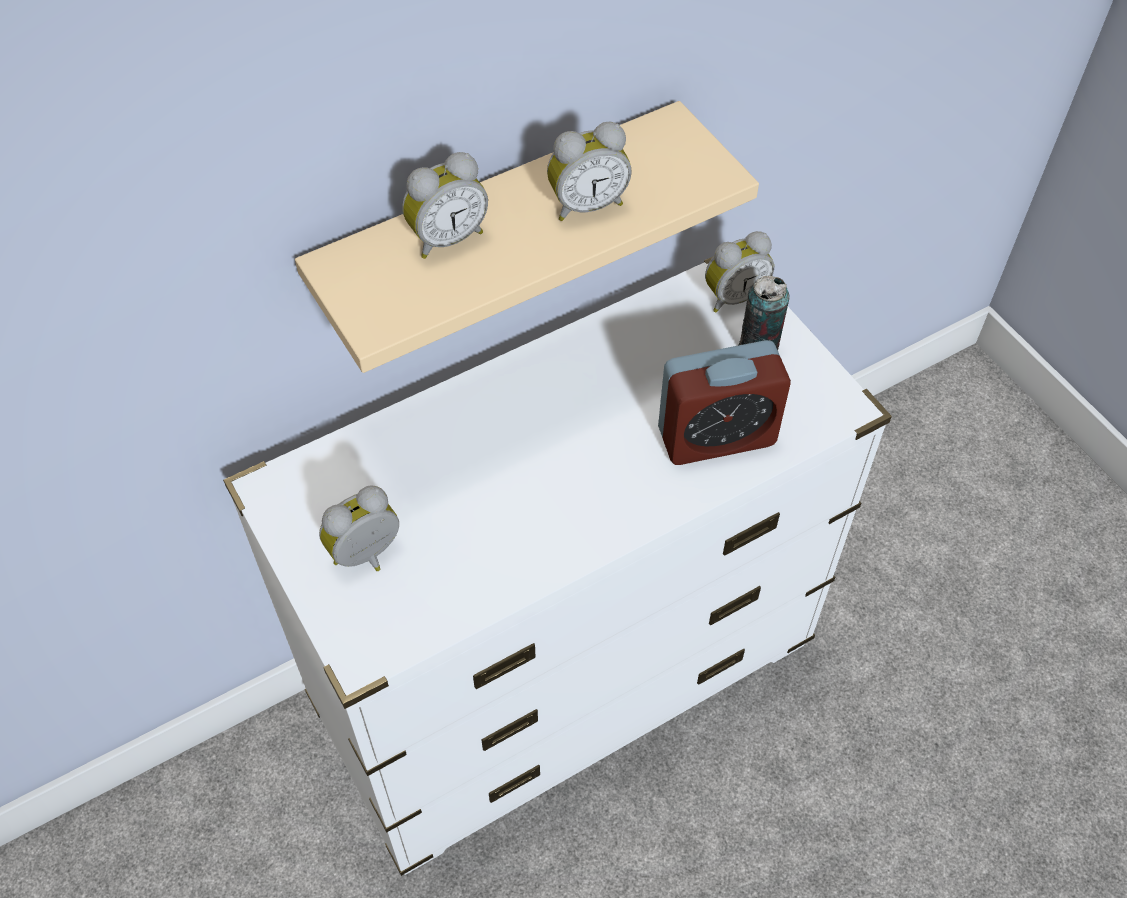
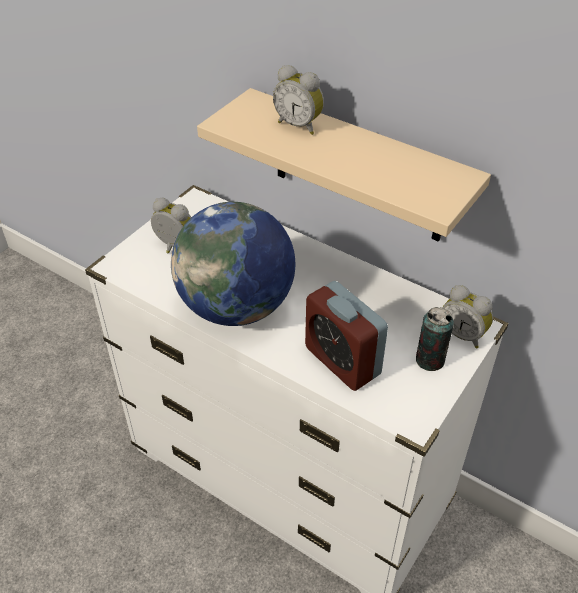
camera: 65 degrees right, 10 degrees down
(552, 519) = (236, 307): none -> globe
(586, 204) = (365, 163): alarm clock -> none

